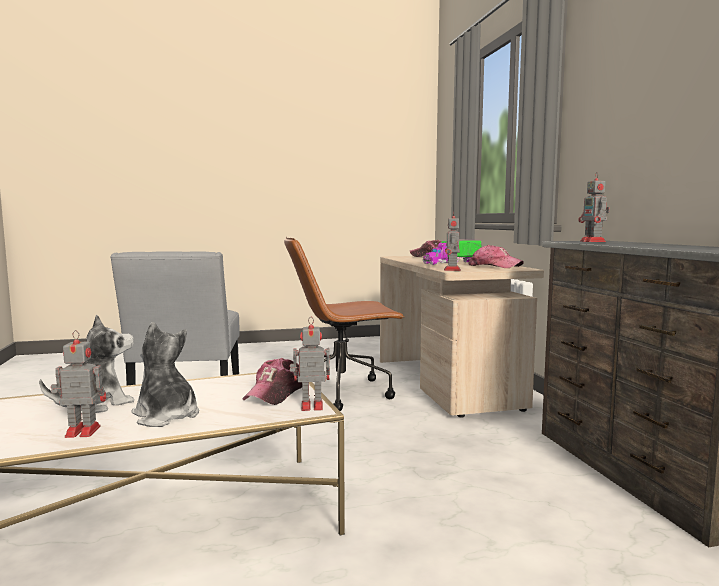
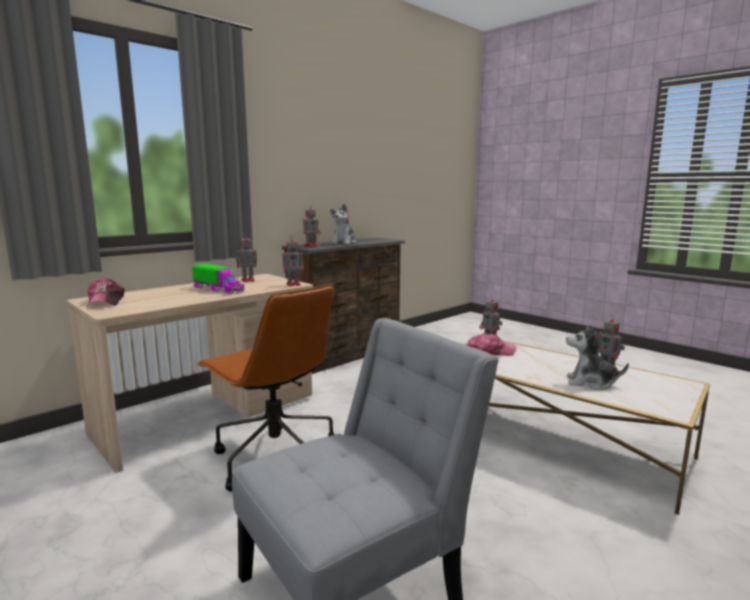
camera: 120 degrees left, 5 degrees up
(166, 416) = (559, 362): plush toy -> plush toy (344, 243)
(494, 266) = (247, 280): cap -> toy robot

